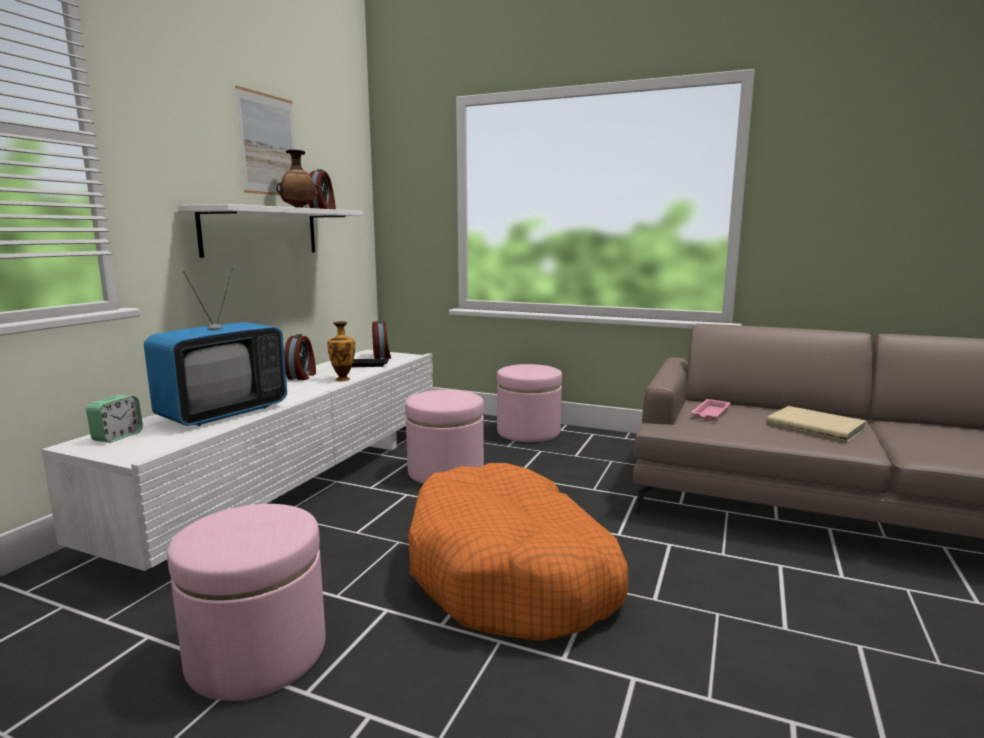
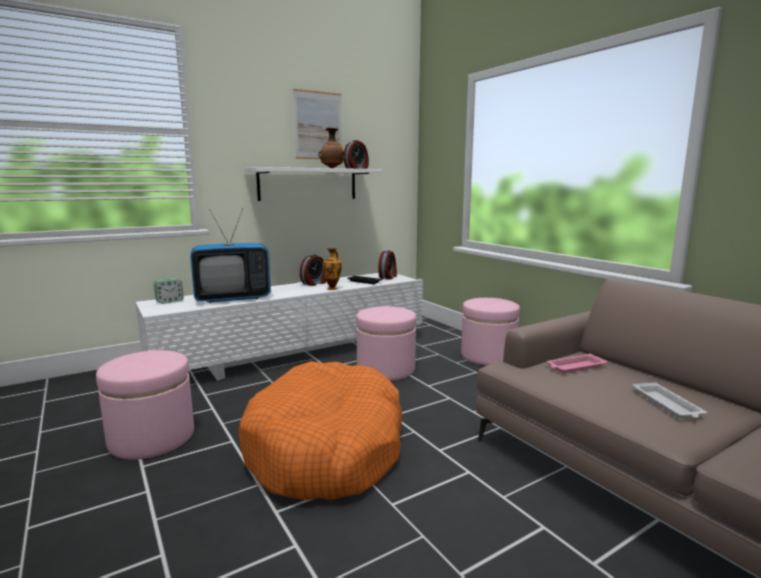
camera: 35 degrees right, 0 degrees up
(815, 426) = (667, 405): beige book -> white tray

